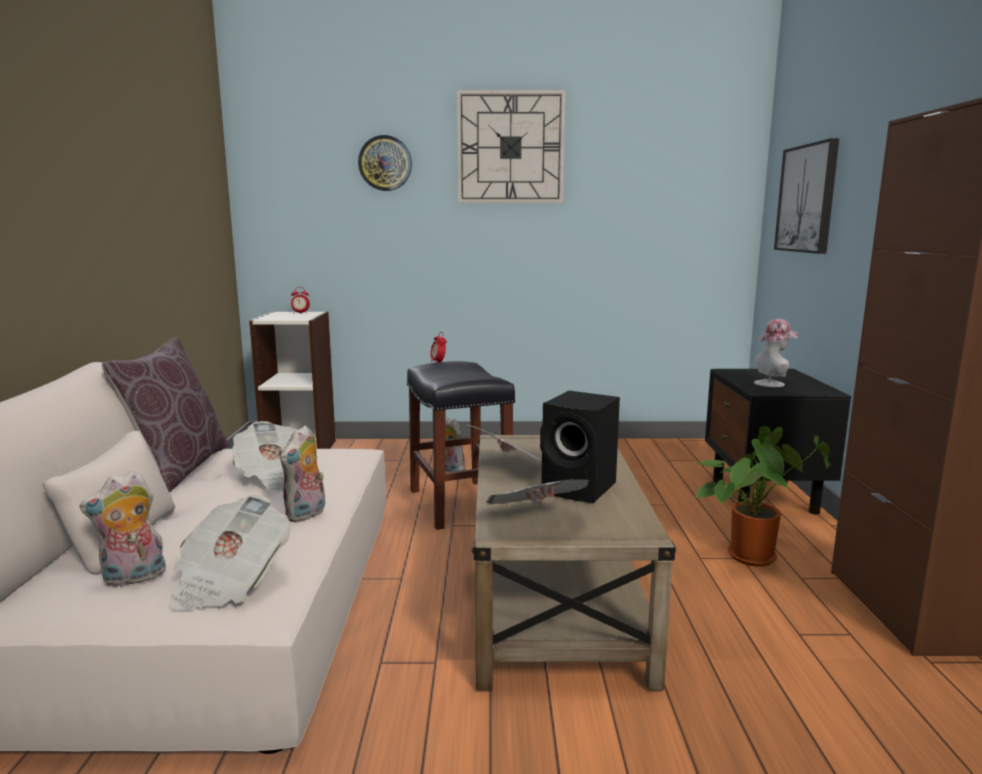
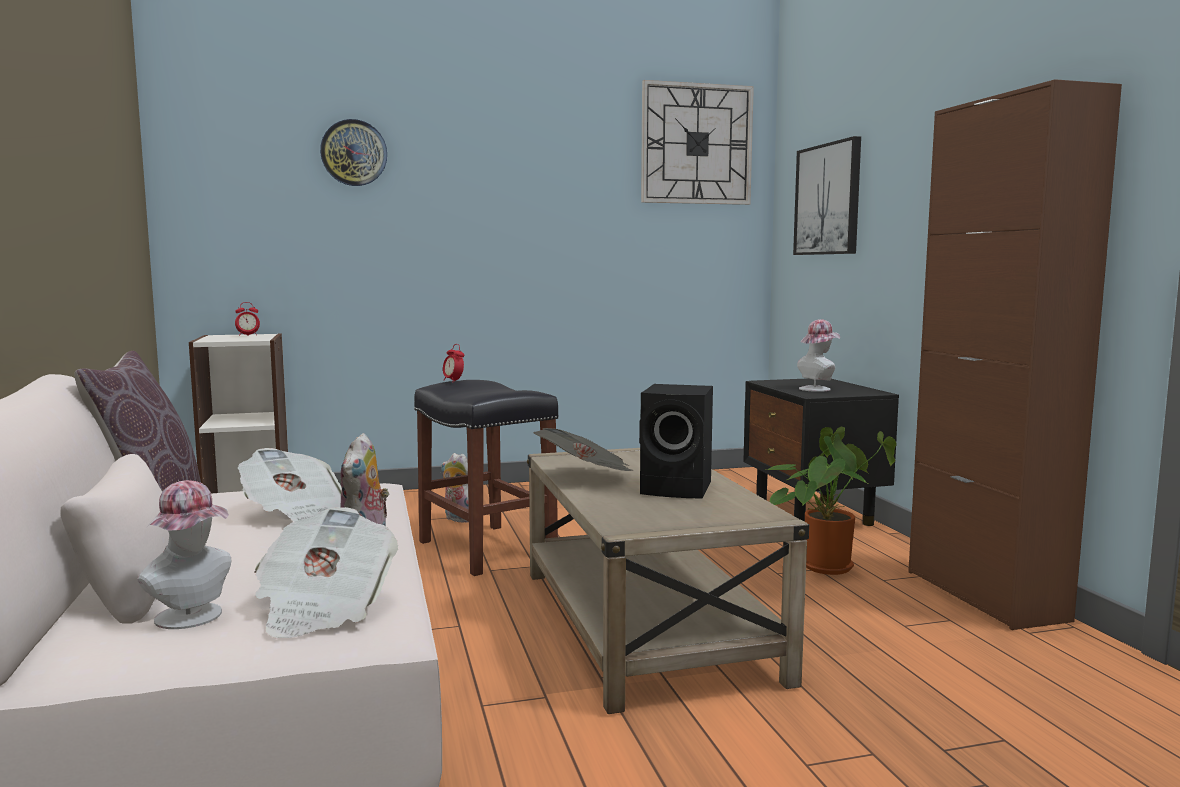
camera: 15 degrees left, 5 degrees down
(133, 578) = (194, 618): plush toy -> hat
(510, 148) = (504, 140): wall clock -> wall clock (696, 144)
(535, 520) = (653, 516): newspaper -> none

